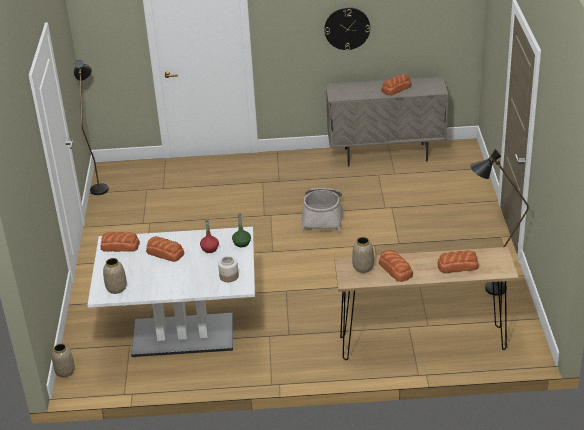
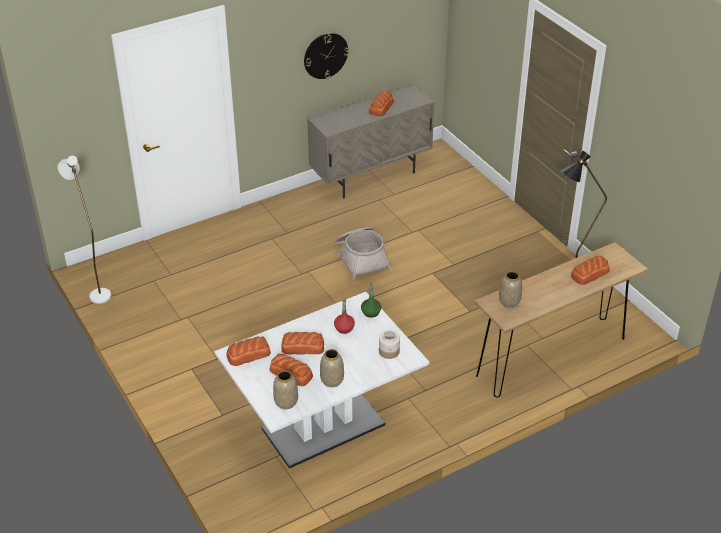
camera: 30 degrees left, 5 degrees up
(64, 372) = (231, 510): vase -> vase (331, 380)
(99, 186) = (97, 292): black floor lamp -> white floor lamp
(395, 270) = (540, 295): bread -> bread (291, 374)

